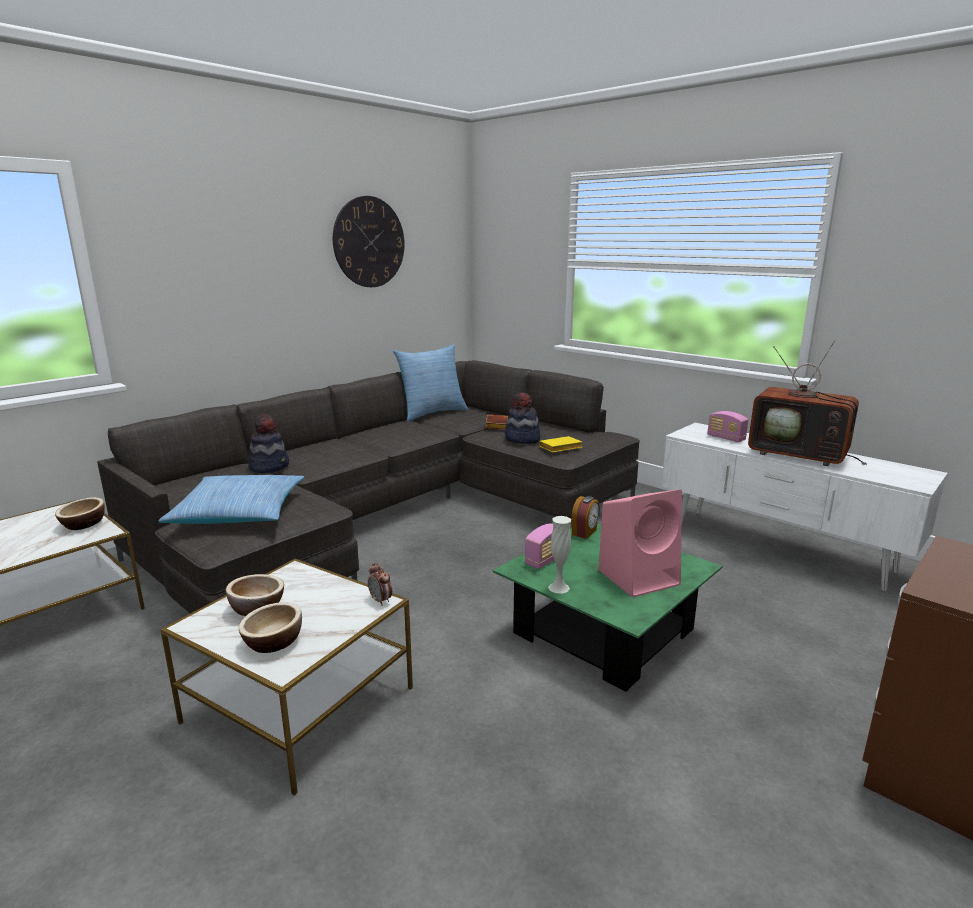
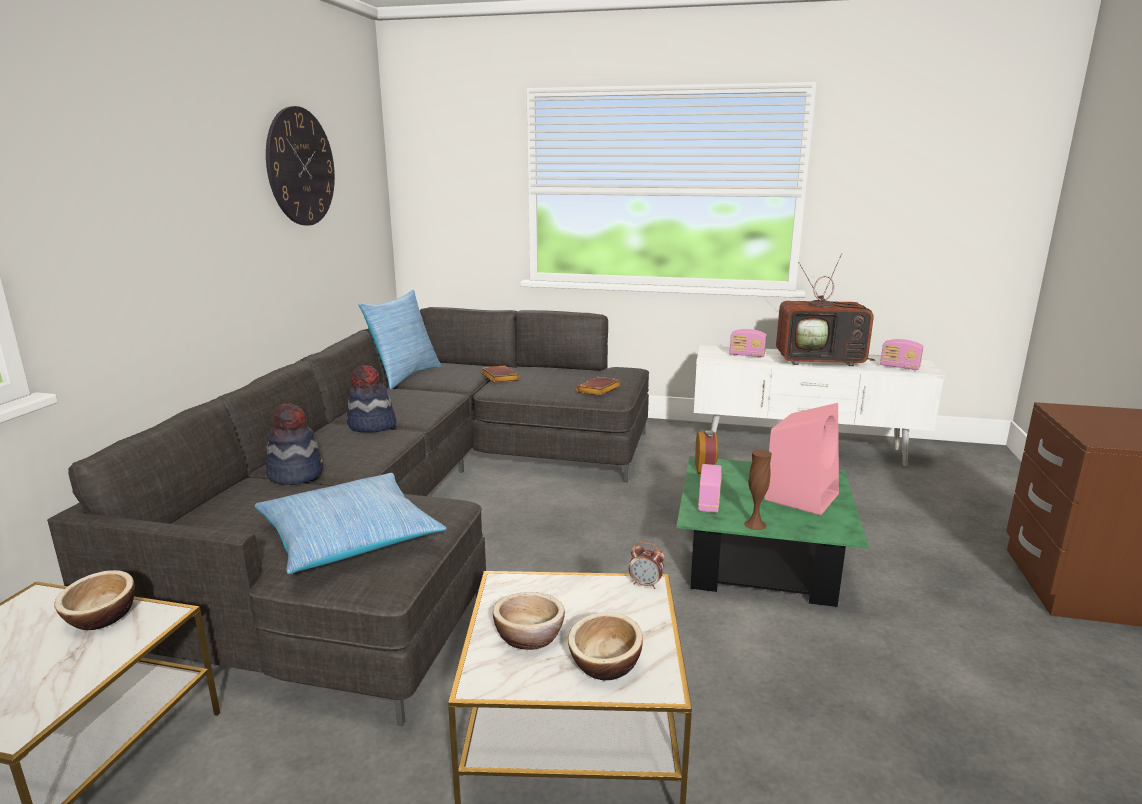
camera: 30 degrees left, 0 degrees up
(522, 439) = (548, 388): hat -> hat (371, 426)
(559, 587) = (755, 524): white vase -> brown vase
(560, 448) = (599, 391): yellow book -> brown book
(886, 476) = (899, 367): none -> radio

